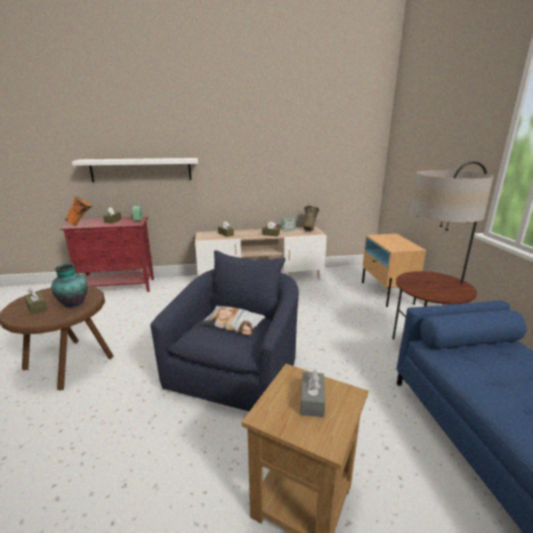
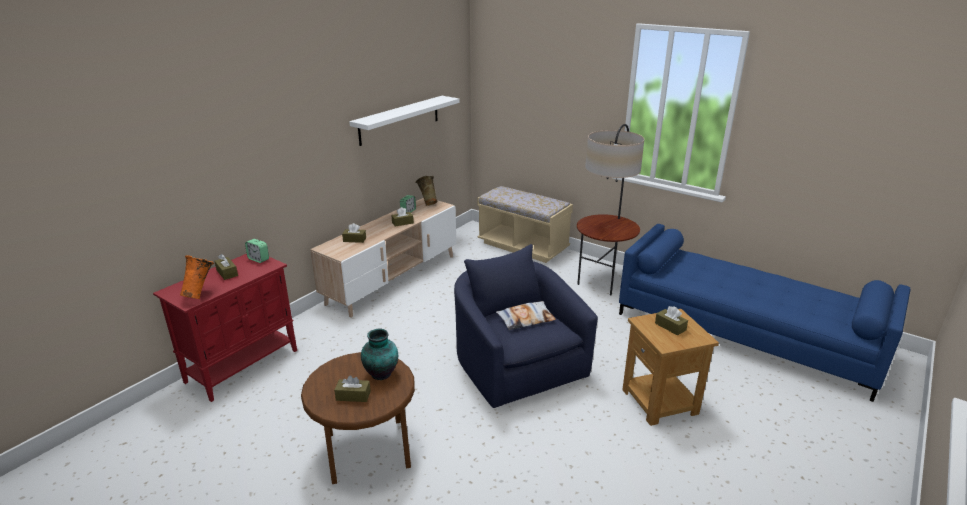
camera: 45 degrees left, 5 degrees up
(141, 169) = (237, 187): white shelf -> white shelf (400, 120)
(312, 400) = (670, 326): grey tissue box -> brown tissue box
(386, 293) = (523, 246): beige nightstand -> beige bench

